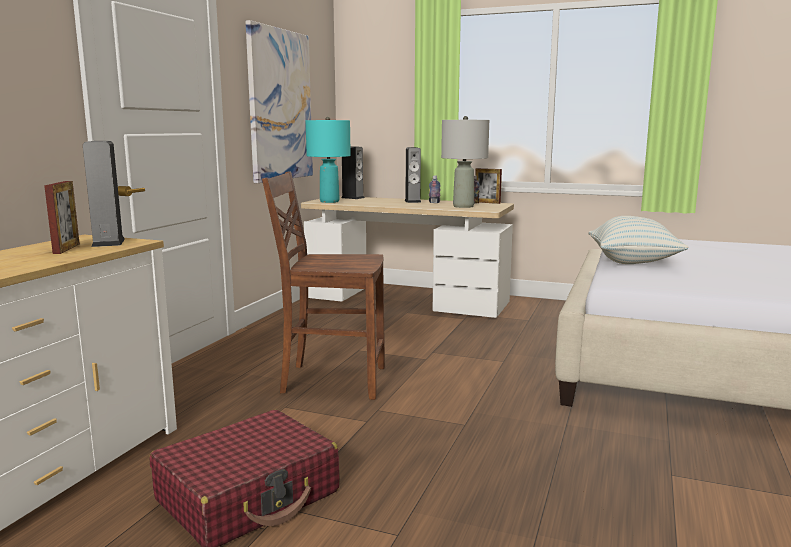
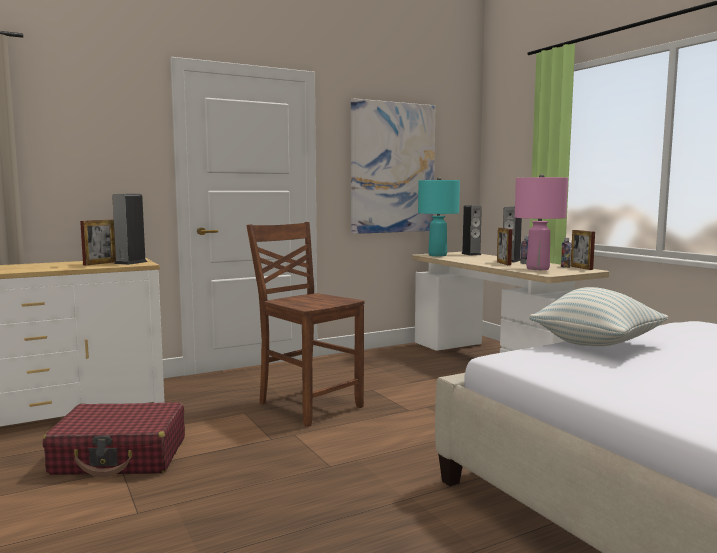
camera: 40 degrees right, 5 degrees down
(418, 204) = (503, 263): none -> picture frame
(463, 206) = (537, 269): grey table lamp -> pink table lamp

